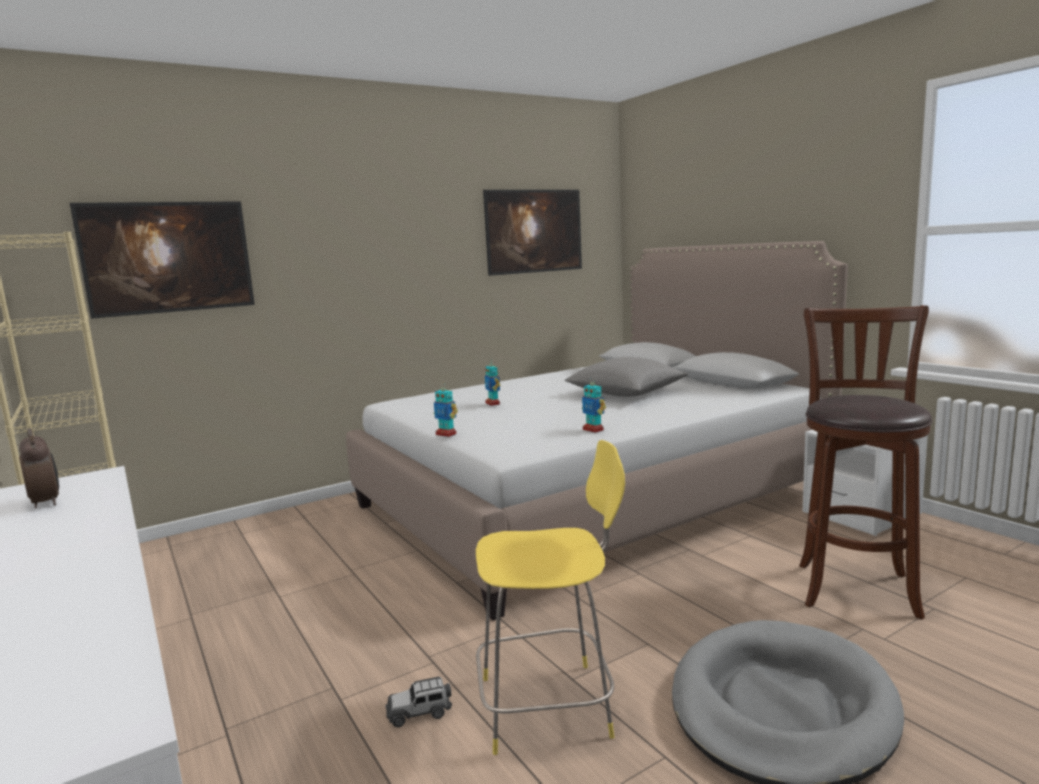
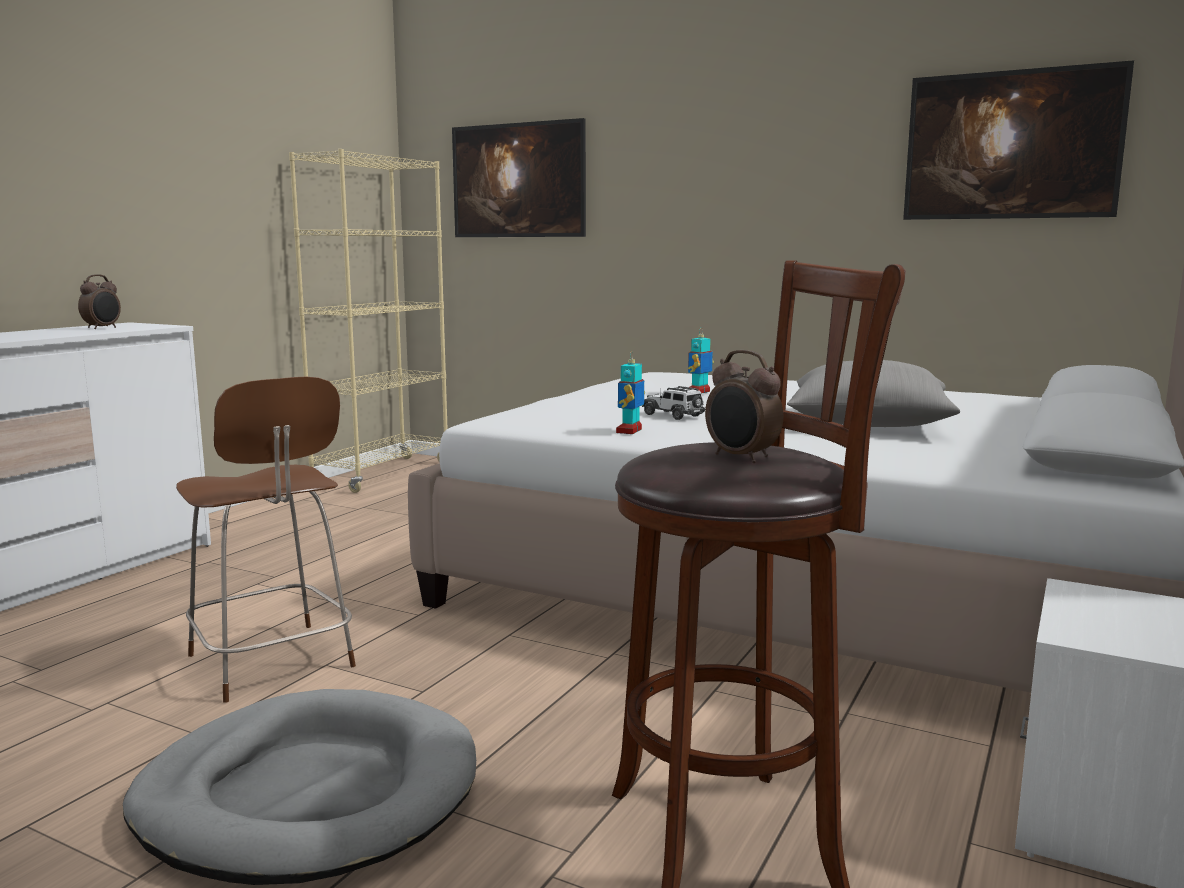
camera: 60 degrees right, 0 degrees up
(419, 712) = (246, 614): toy car -> toy car (673, 415)
(446, 434) = (542, 398): toy robot -> none
(550, 705) = (272, 663): yellow stool -> brown stool
(877, 401) = (741, 458): none -> alarm clock

